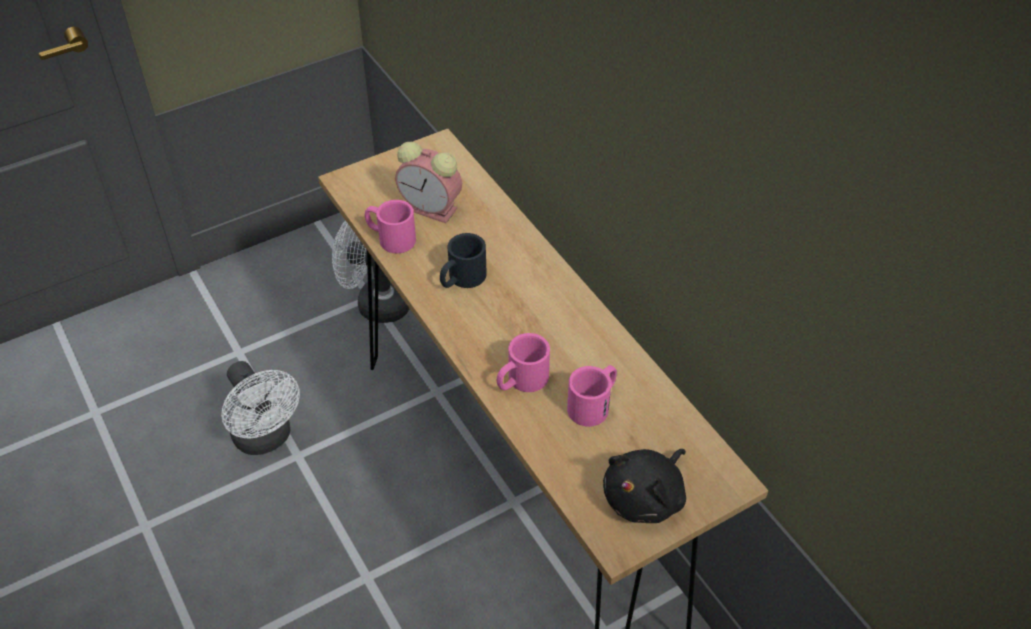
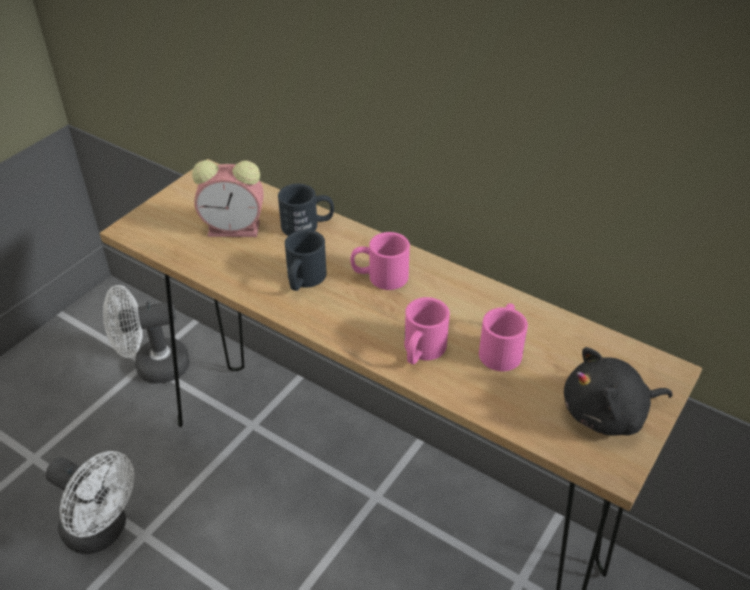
camera: 25 degrees left, 5 degrees down
(390, 238) = (209, 265): pink mug -> pink mug (379, 276)
(497, 226) = (307, 225): none -> black mug
(646, 497) = (608, 414): black plush toy -> black plush toy turned 60 degrees clockwise

